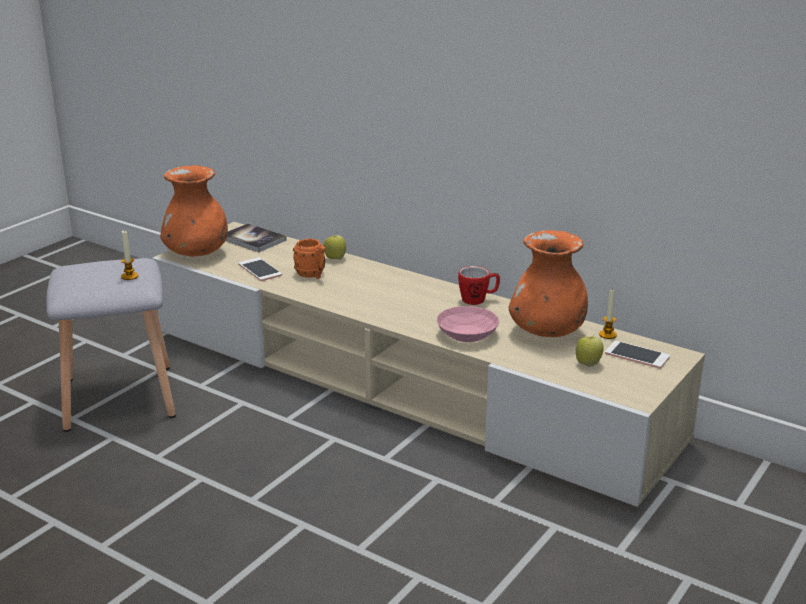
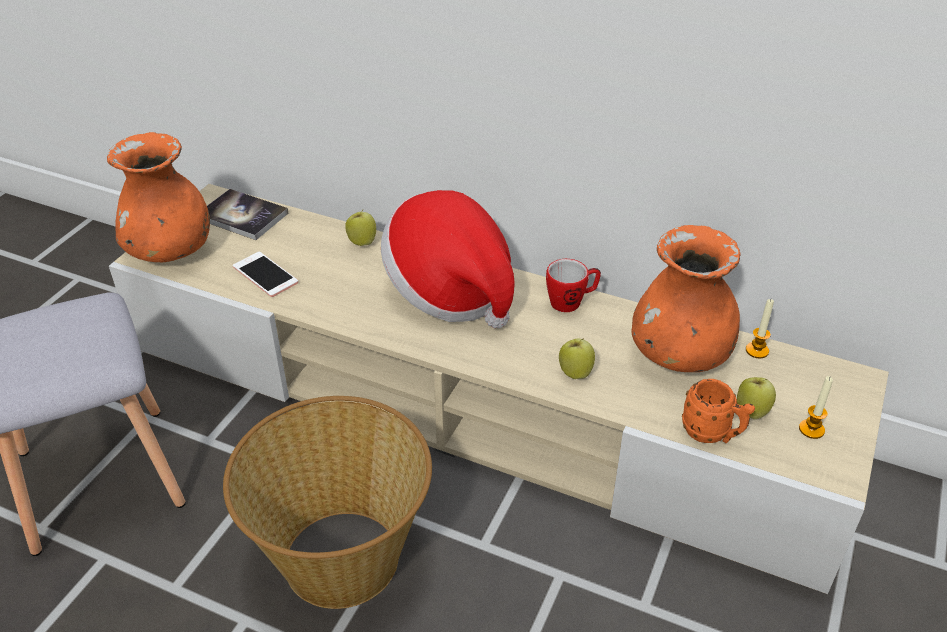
camera: 10 degrees left, 15 degrees up
(129, 276) = (88, 343): candle -> candle (811, 429)
(279, 453) = (341, 556): none -> basket
(313, 275) = (340, 278): orange mug -> orange mug (712, 434)
(390, 287) = (450, 290): none -> hat
(465, 334) = (575, 372): pink bowl -> apple
(637, 355) = (807, 386): phone -> none

